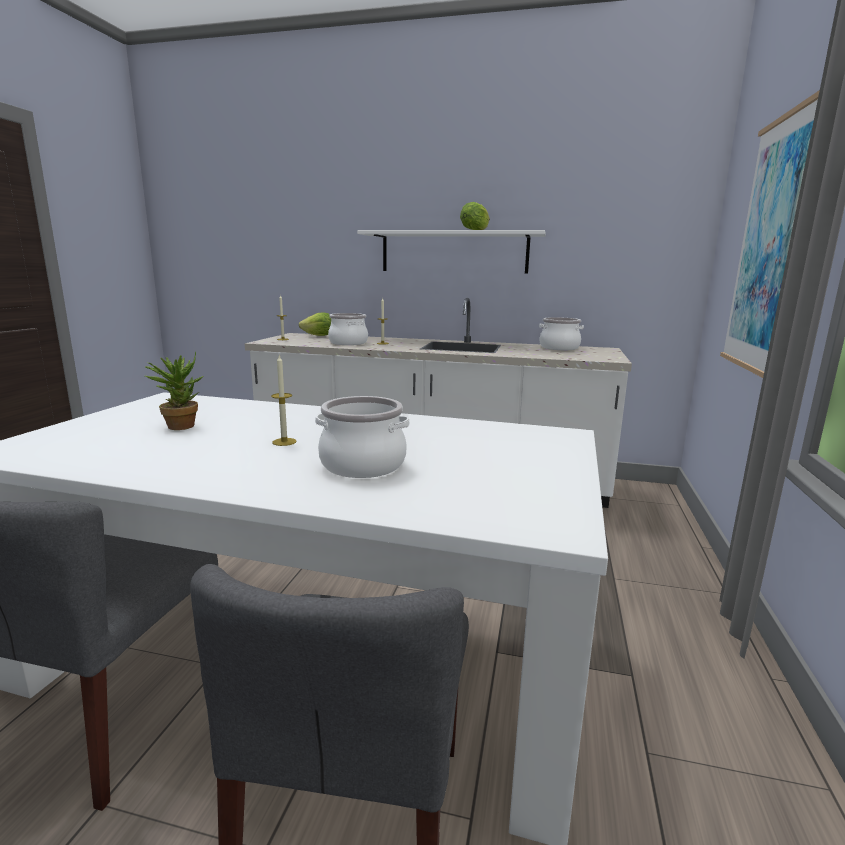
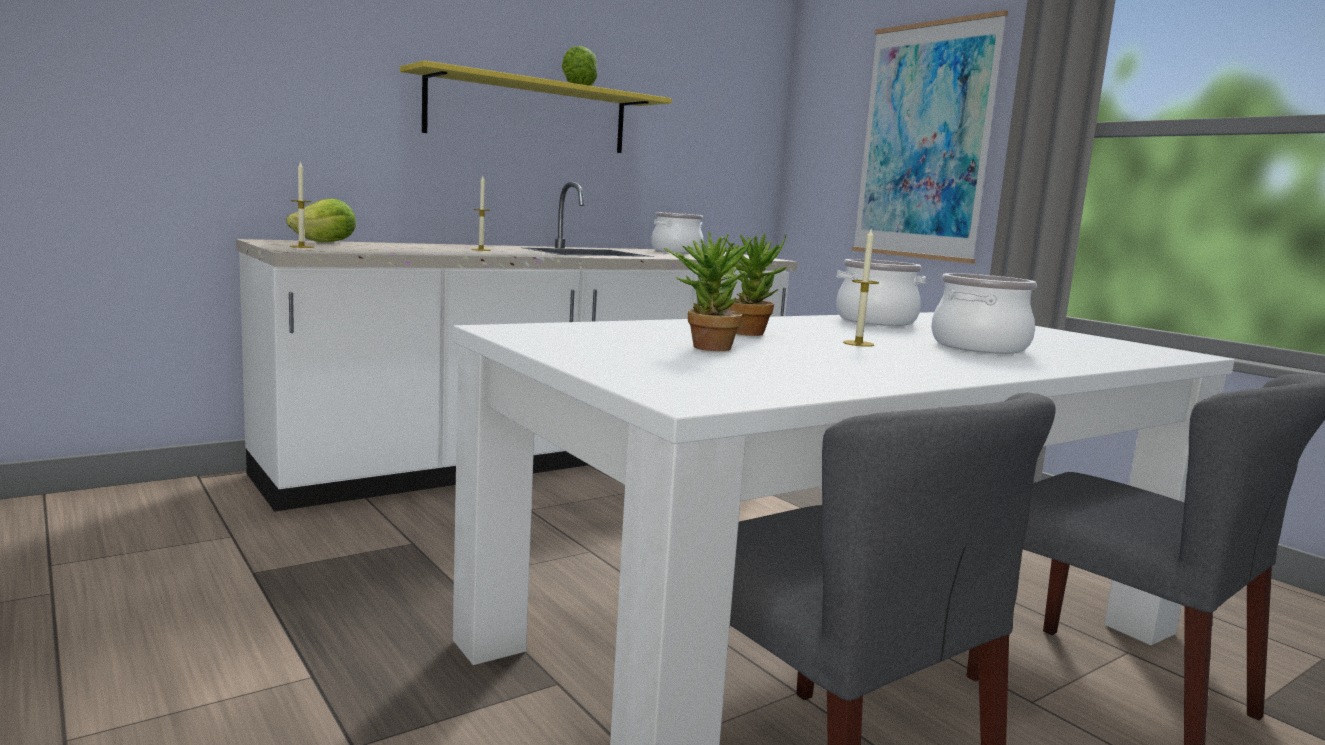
camera: 50 degrees left, 5 degrees down
(271, 419) = (747, 332): none -> potted plant
(348, 343) = (434, 250): cooking pot -> cooking pot (875, 320)
(454, 252) = (529, 114): white shelf -> yellow shelf

